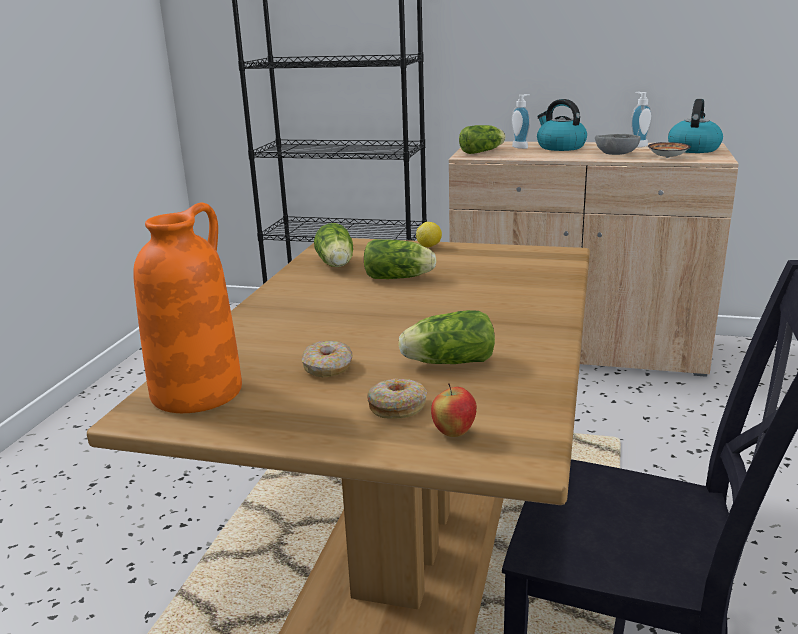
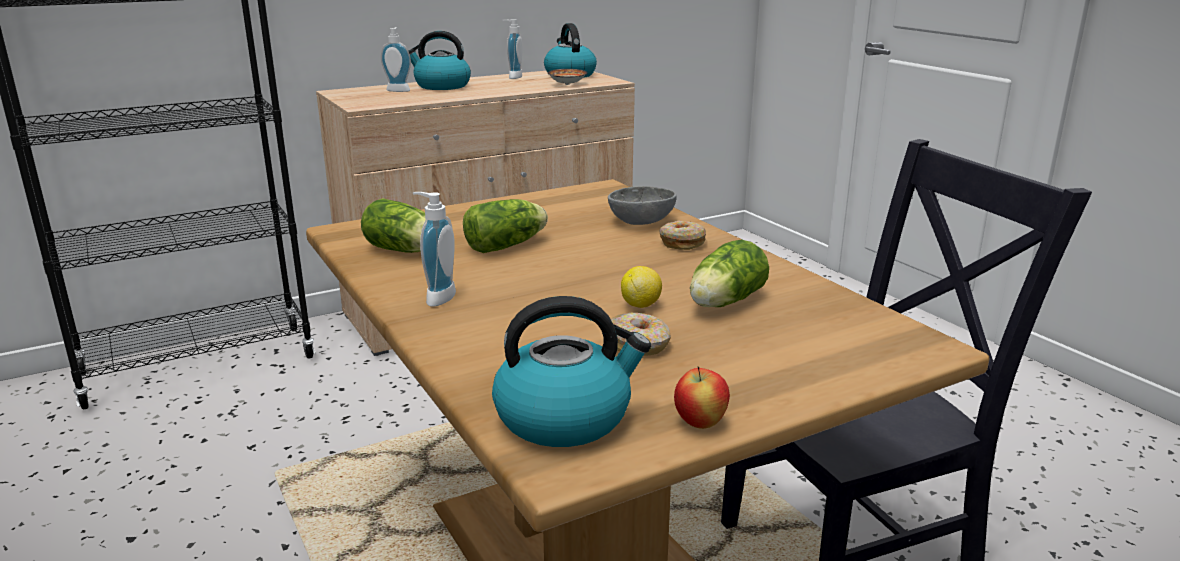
camera: 45 degrees left, 0 degrees up
(197, 391) = (565, 417): orange vase -> kettle
(290, 298) = (436, 297): none -> soap dispenser
(397, 407) = (772, 351): donut -> donut (682, 243)
(429, 246) = (465, 209): lemon -> lemon (641, 305)
(454, 433) = (854, 351): apple -> apple (700, 423)
(483, 151) = (368, 99): lettuce -> none
(615, 154) = (513, 86): grey bowl -> grey bowl (640, 221)

